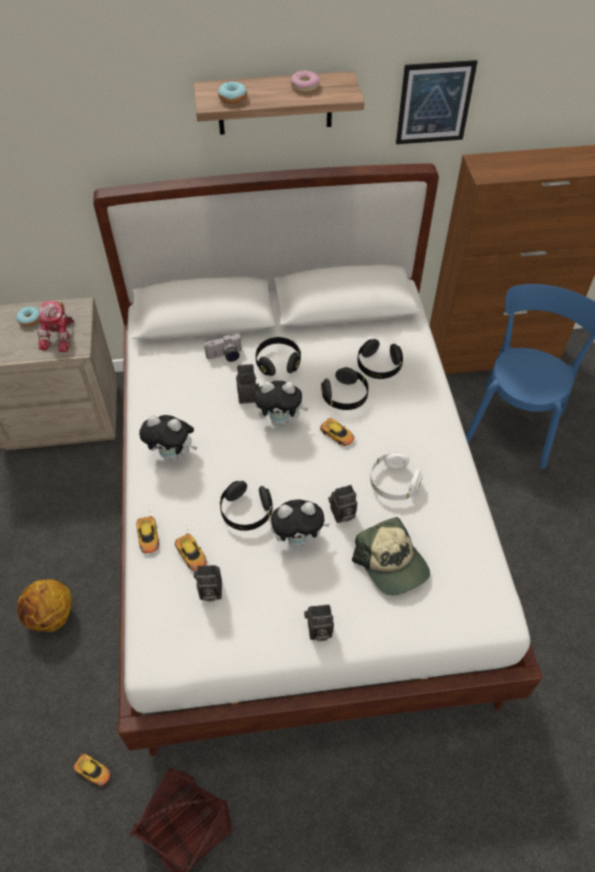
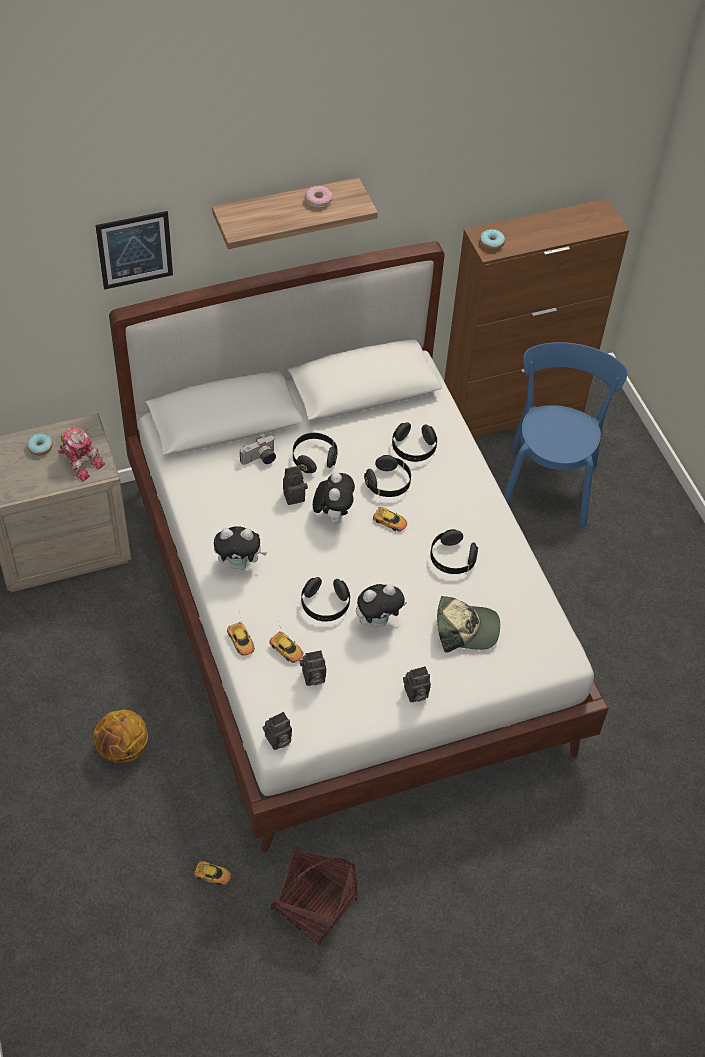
camera: 15 degrees left, 0 degrees up
(60, 336) = (80, 461): toy robot -> toy robot turned 45 degrees counterclockwise
(233, 98) = (256, 222): donut -> donut (491, 243)
(281, 420) = (333, 515): plush toy -> plush toy turned 75 degrees counterclockwise
(342, 514) = (412, 594): camera -> camera (277, 740)
(392, 563) = (465, 629): cap -> cap turned 45 degrees counterclockwise
(393, 483) = (452, 559): white headphones -> black headphones
(434, 103) = (434, 190): picture -> picture (135, 250)

